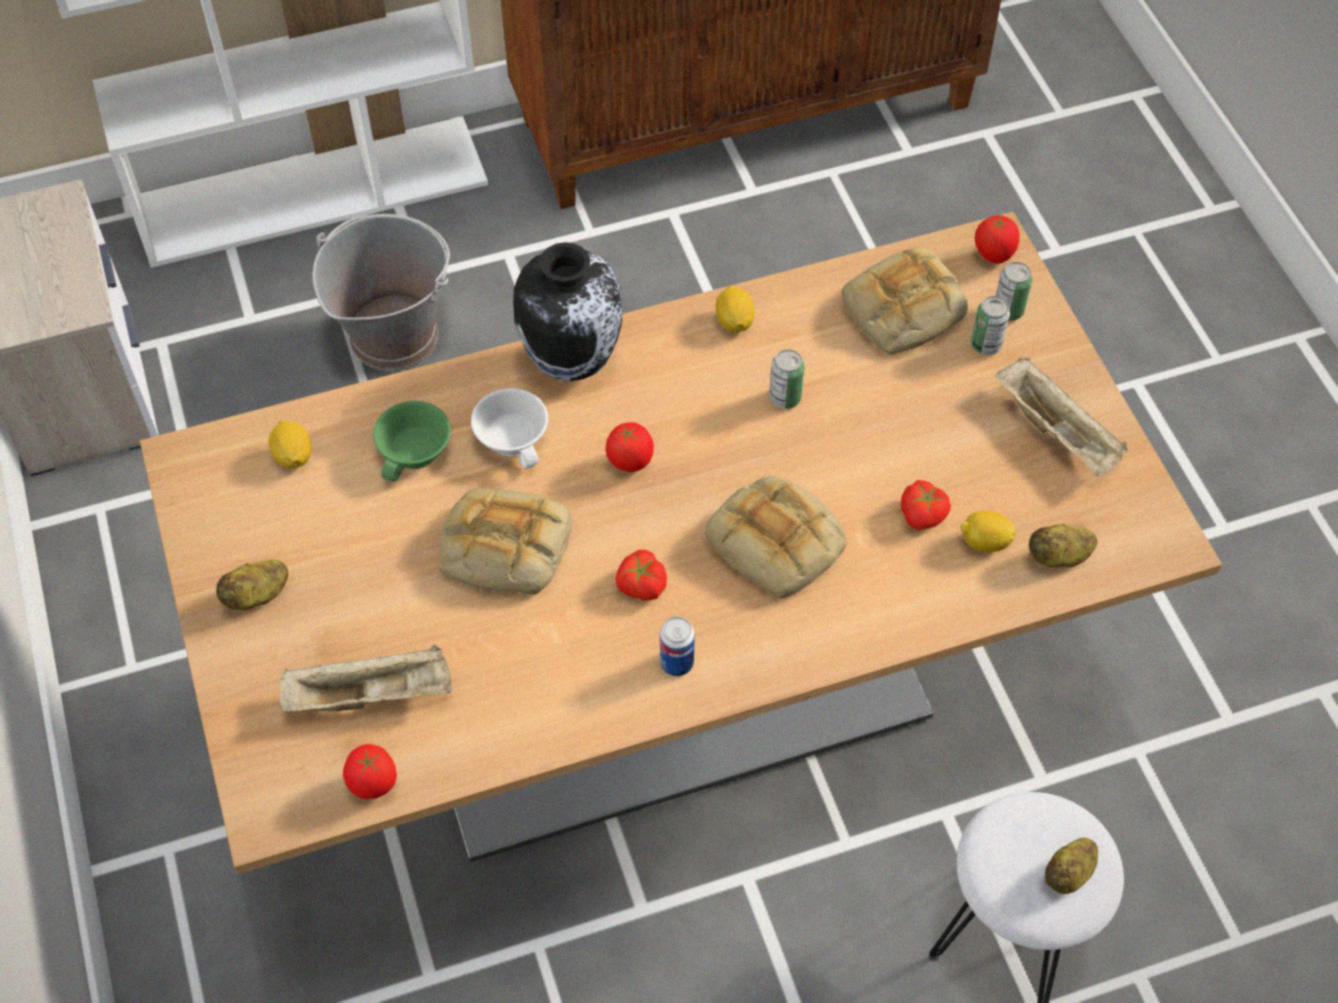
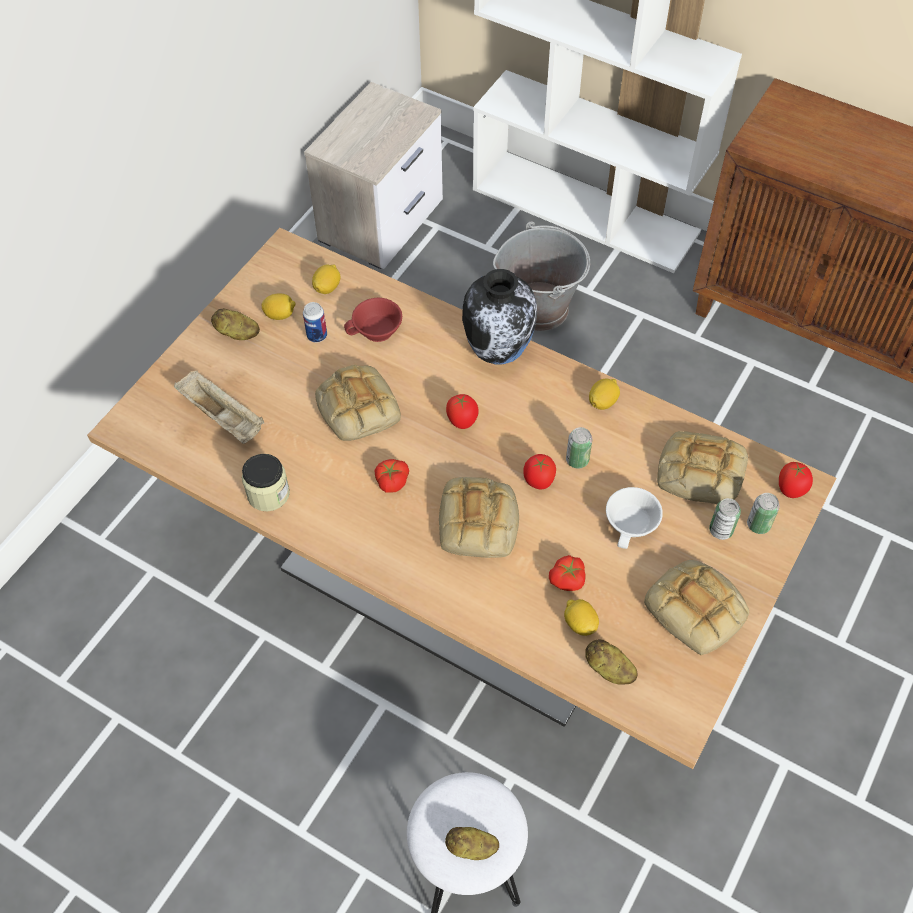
camera: 50 degrees right, 0 degrees up
(280, 531) = (280, 315): none -> lemon
(373, 786) = (174, 455): tomato -> tomato (538, 482)
(416, 454) = (377, 332): green cup -> red cup
(515, 439) = (427, 364): white cup -> white cup (632, 525)
(534, 721) = (268, 494): none -> jar
(676, 663) = (359, 531): can -> can (317, 336)
(1058, 432) = (697, 610): beige tray -> bread

